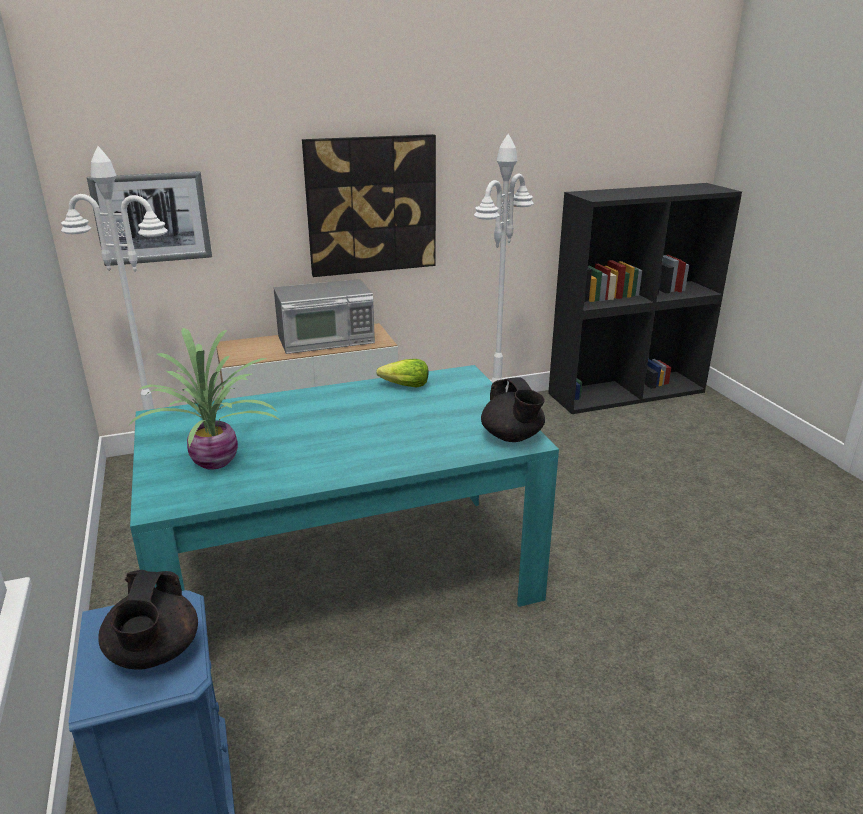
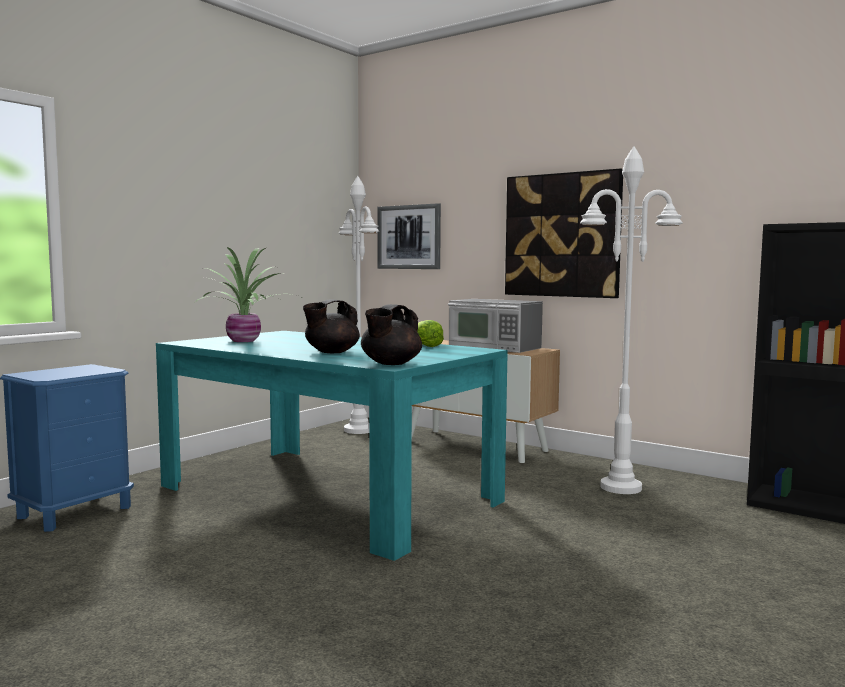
camera: 55 degrees right, 20 degrees down
(154, 653) = (63, 373): black teapot -> black teapot (331, 352)

